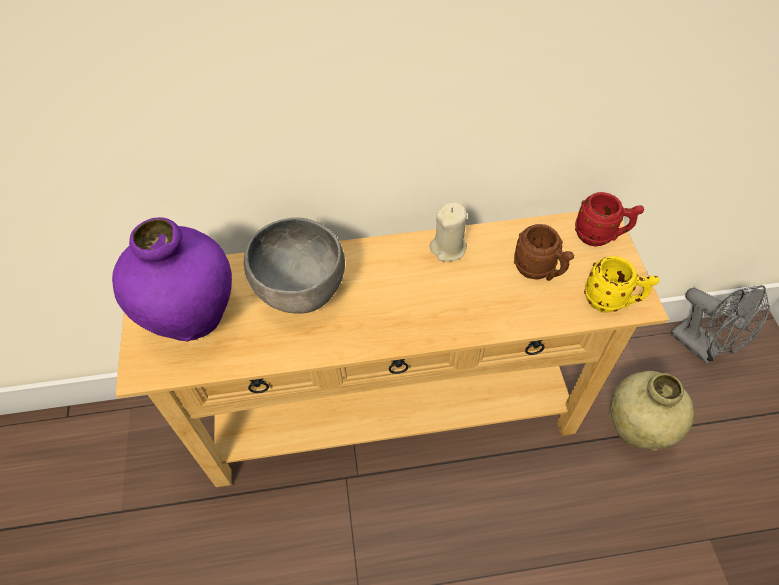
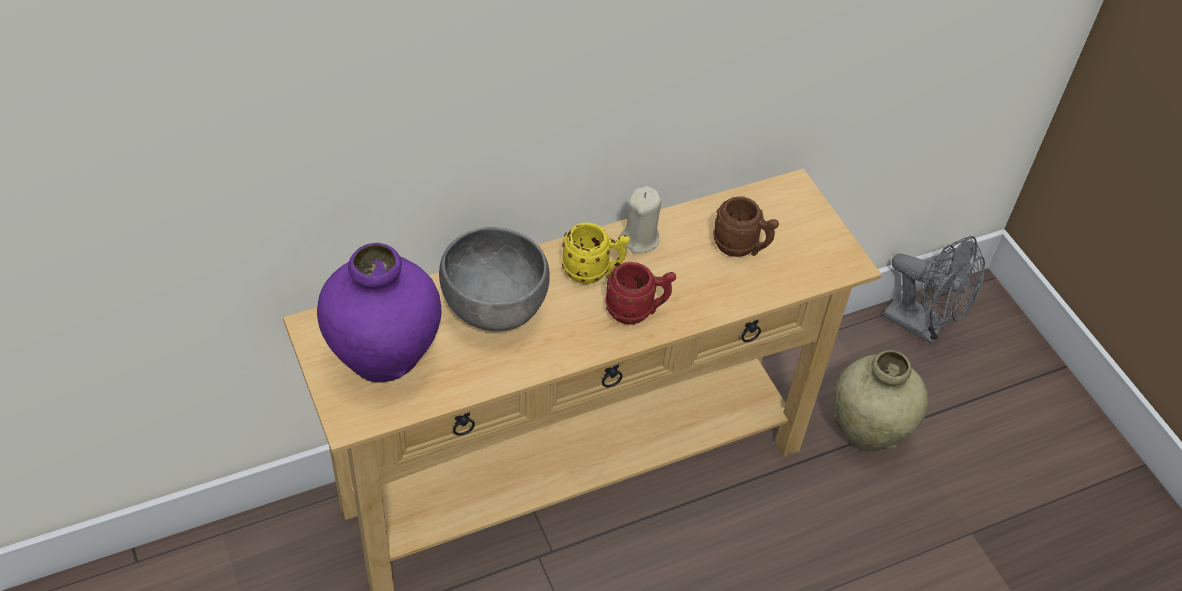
camera: 20 degrees left, 5 degrees down
(600, 236) = (795, 202): red mug -> red mug (637, 311)
(611, 301) = (822, 266): yellow mug -> yellow mug (593, 272)

